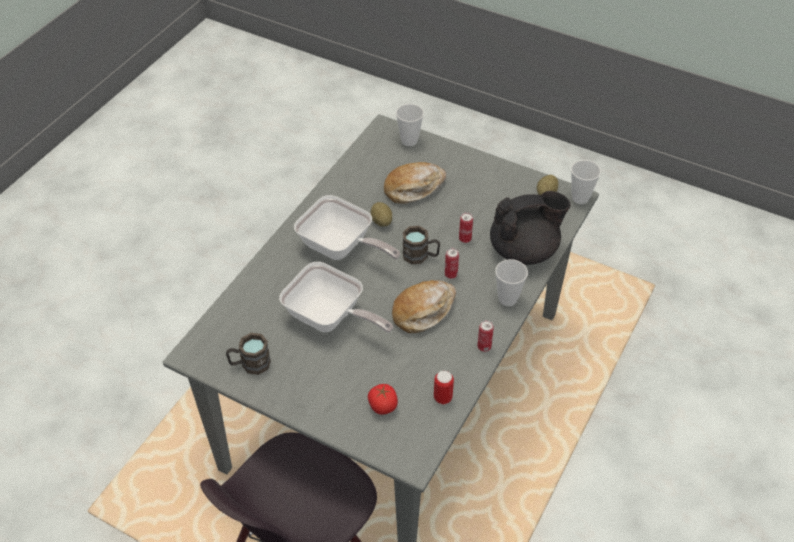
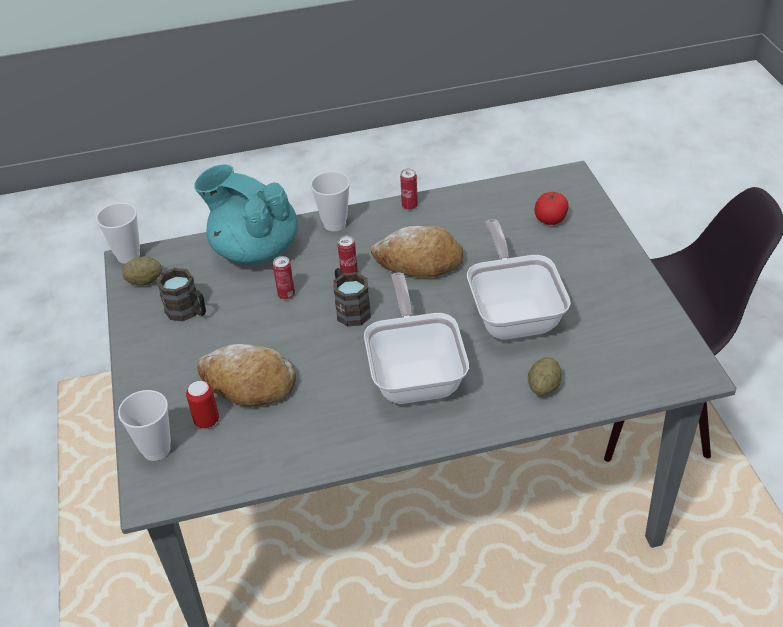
camera: 130 degrees left, 5 degrees down
(250, 364) = (640, 324): brown mug -> brown mug (188, 312)
(381, 221) = (335, 371): potato -> potato (544, 387)
(442, 397) = (493, 196): can -> can (207, 421)
(524, 250) = (254, 249): black teapot -> turquoise teapot

